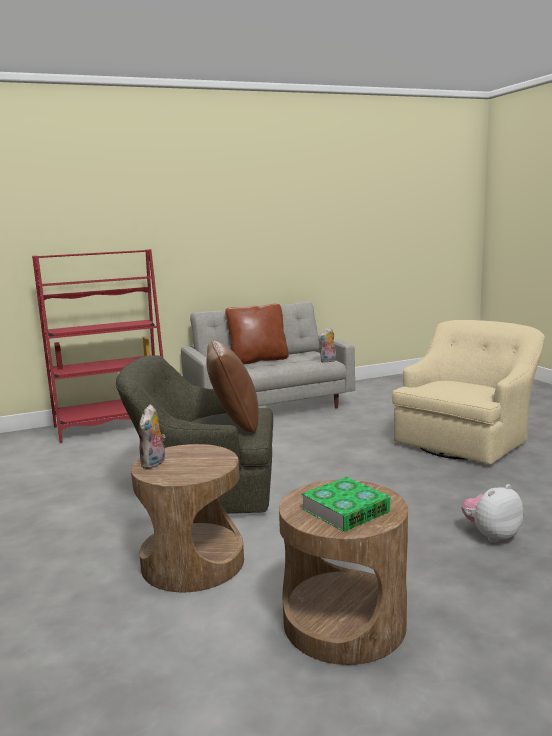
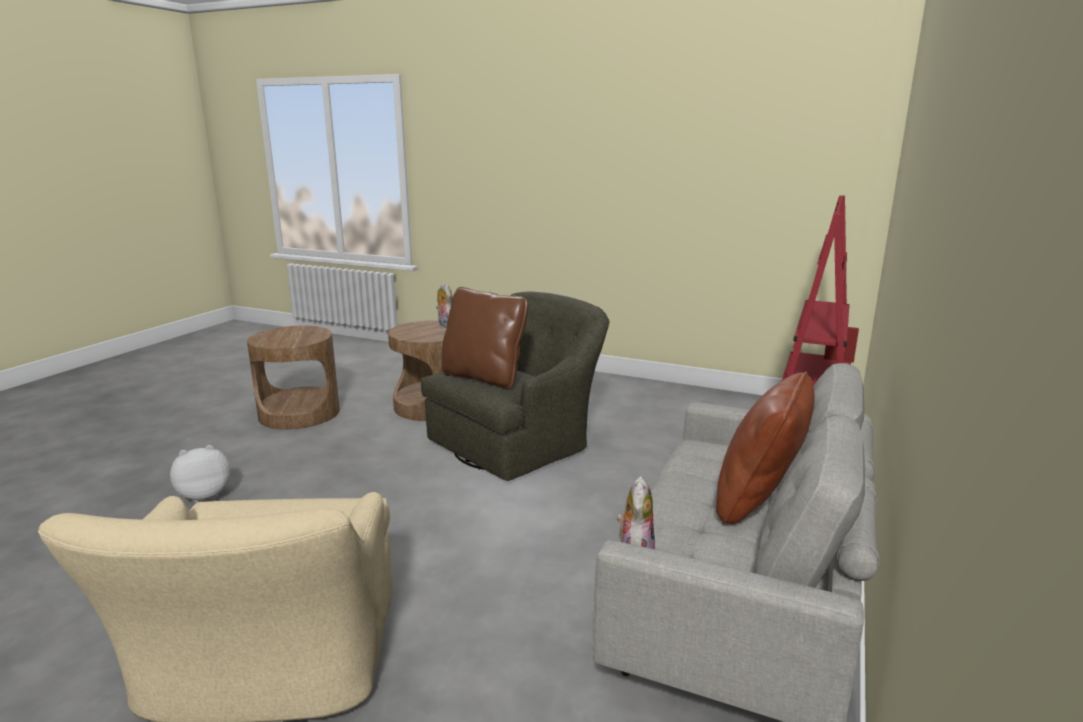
camera: 135 degrees right, 5 degrees up
(345, 510) = (285, 334): book -> none
(491, 535) = (205, 495): plush toy -> plush toy turned 135 degrees counterclockwise

